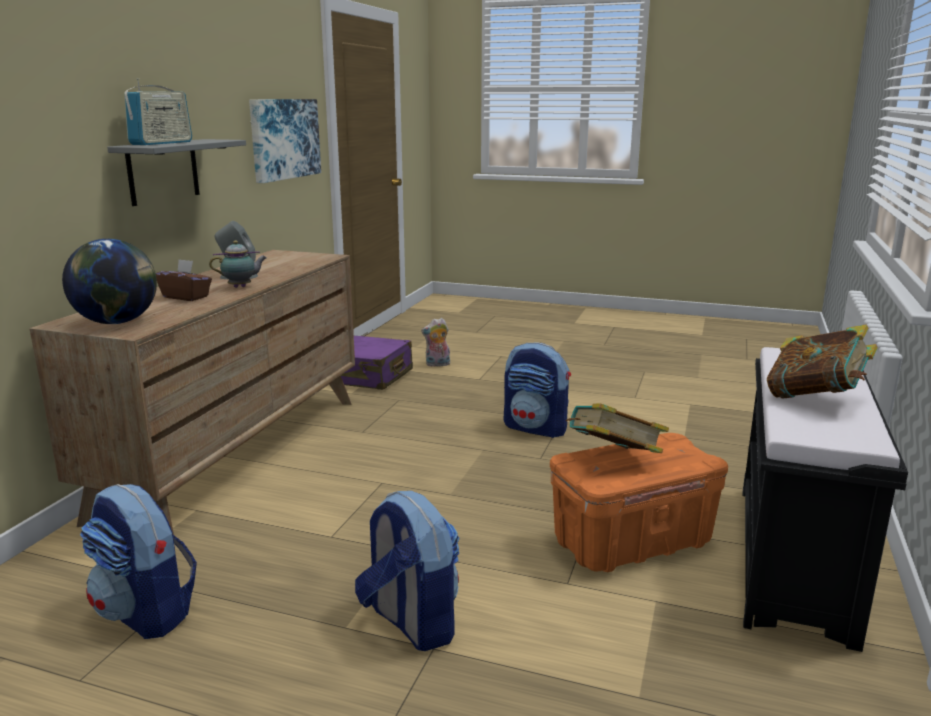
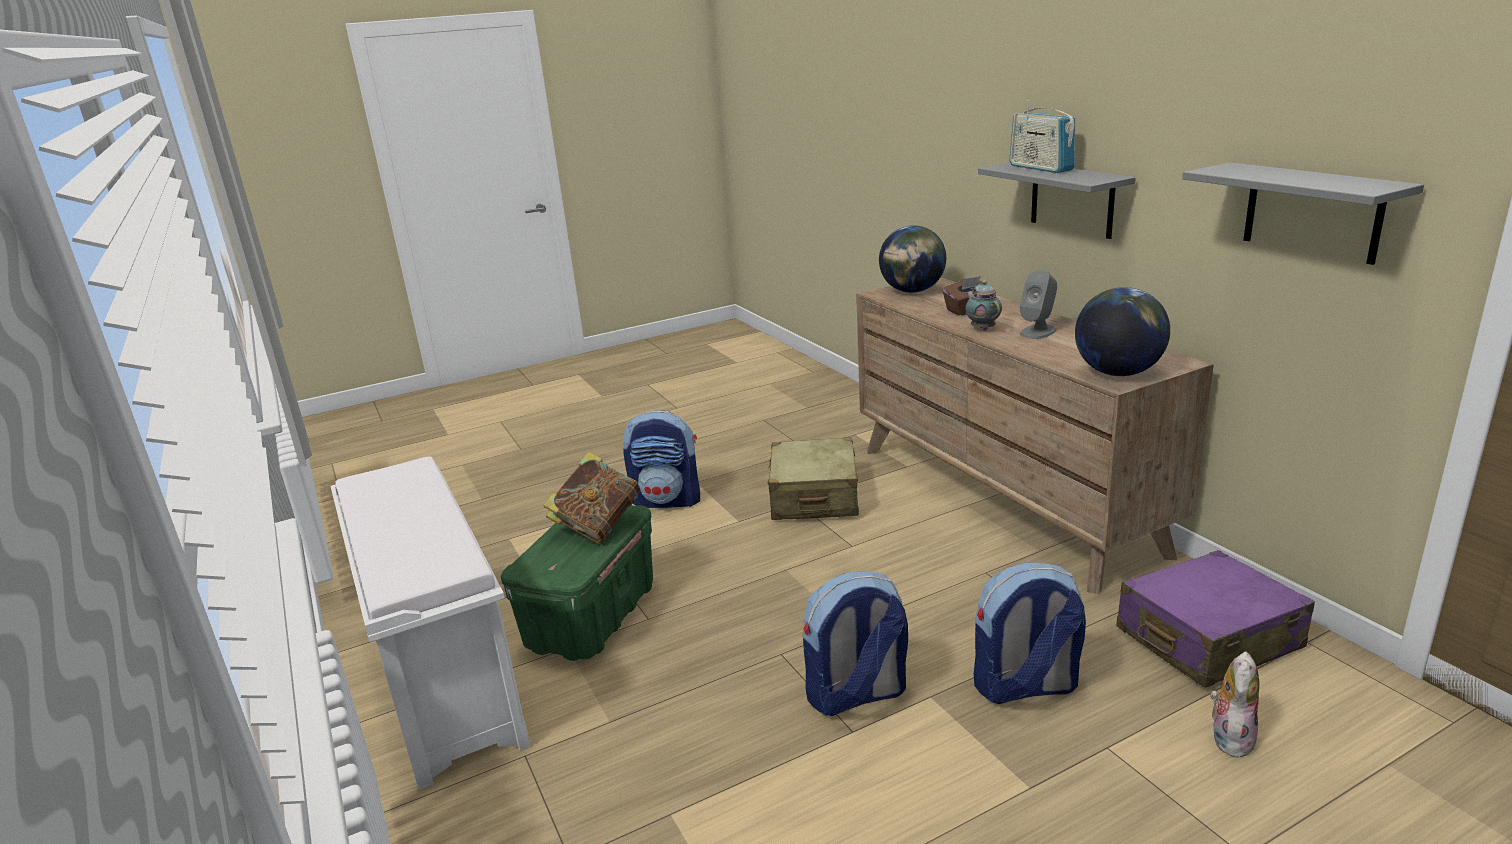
camera: 135 degrees right, 5 degrees up
(146, 613) = (796, 438): backpack -> backpack (1025, 687)
(241, 287) = (982, 328): teapot -> teapot turned 135 degrees clockwise
(284, 139) = (1312, 212): picture -> grey shelf
(310, 532) = (814, 497): none -> beige suitcase
(312, 257) = (1118, 372): none -> globe
(631, 543) = (592, 617): orange storage box -> green storage box
(794, 559) = (443, 682): black bench -> white bench
(815, 398) = (406, 509): book -> none

